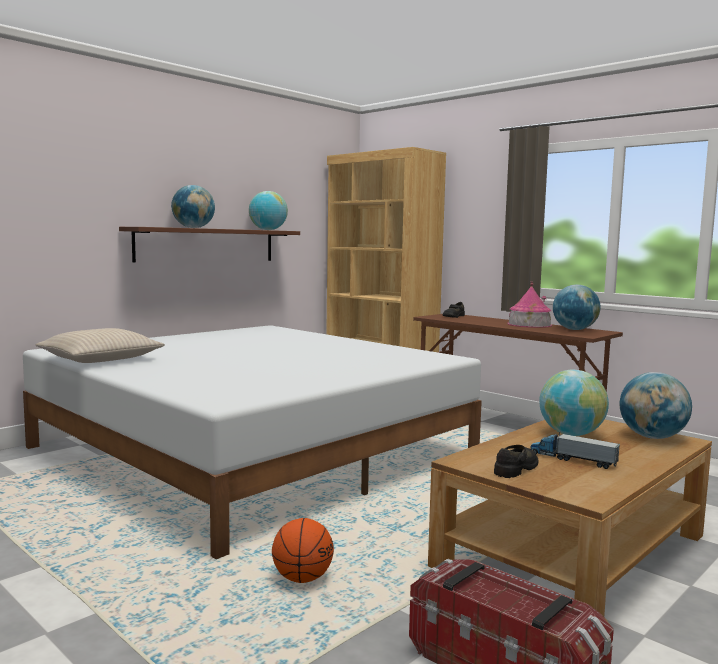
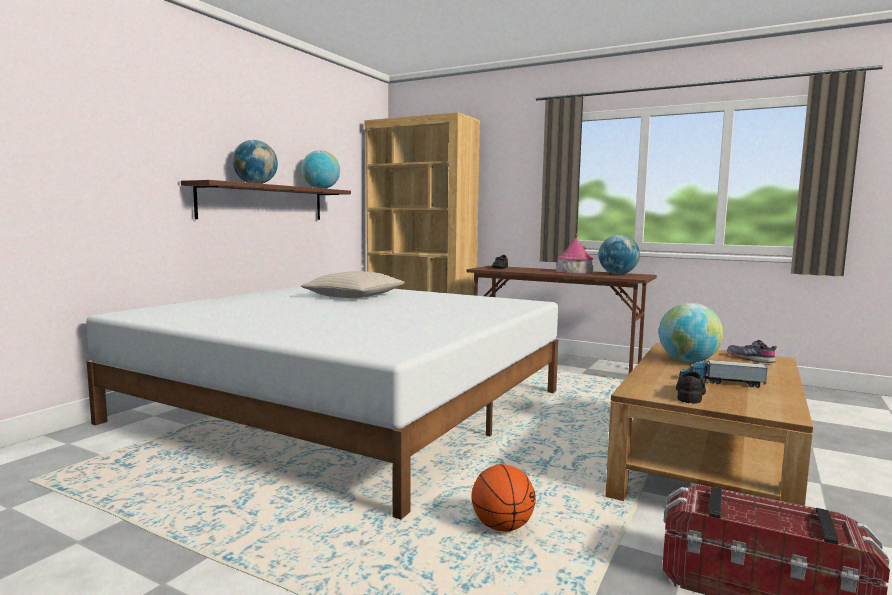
camera: 15 degrees left, 0 degrees up
(100, 359) = (192, 319): beige pillow -> beige pillow (354, 296)
(652, 437) = (750, 358): globe -> grey shoe

